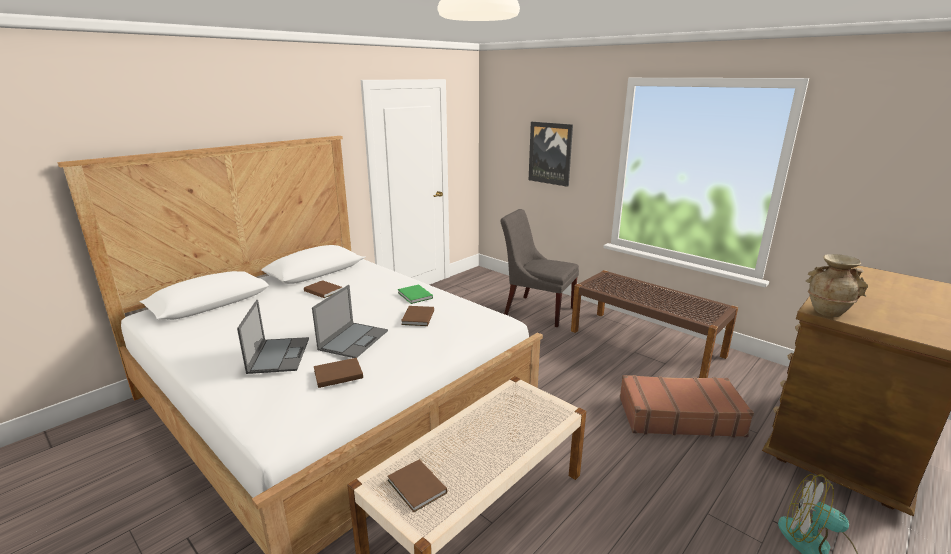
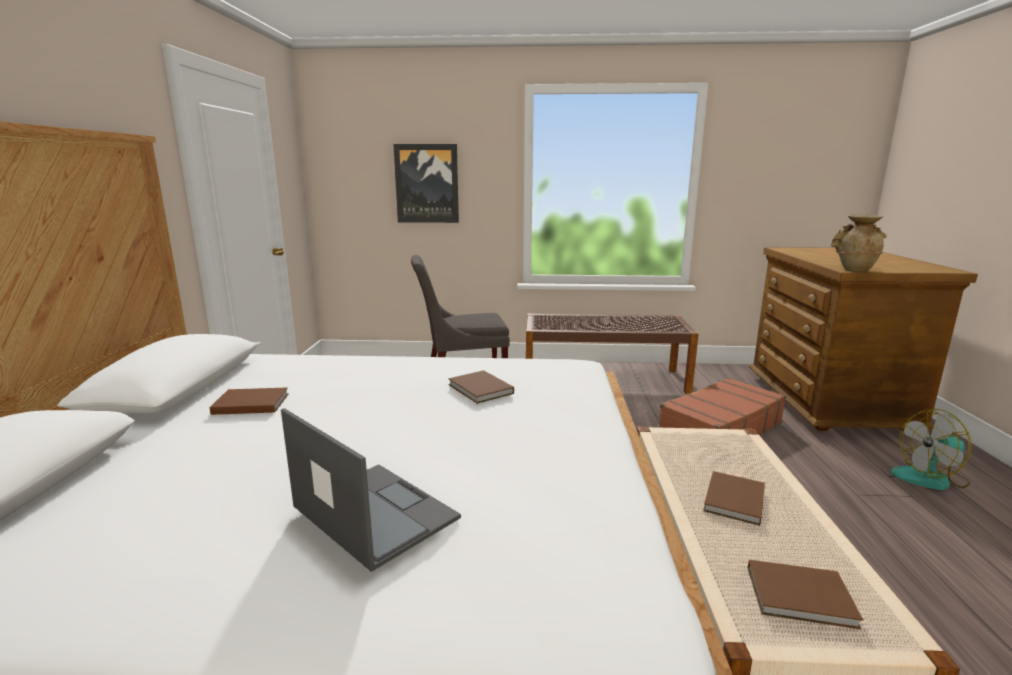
camera: 40 degrees left, 5 degrees down
(337, 374) = (536, 492): brown book -> brown book (732, 501)
(354, 339) = (455, 441): laptop -> none
(415, 296) = (422, 369): green book -> none

